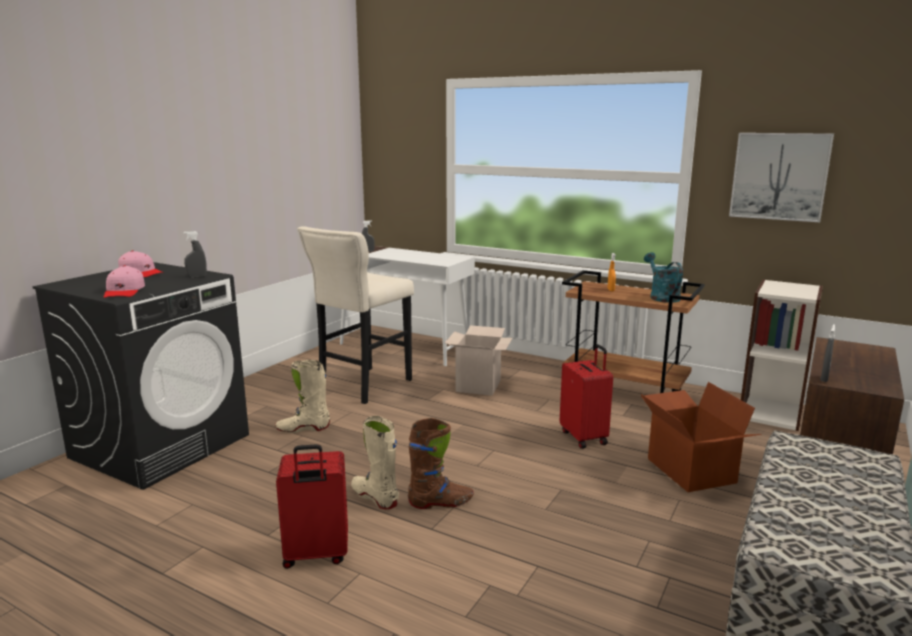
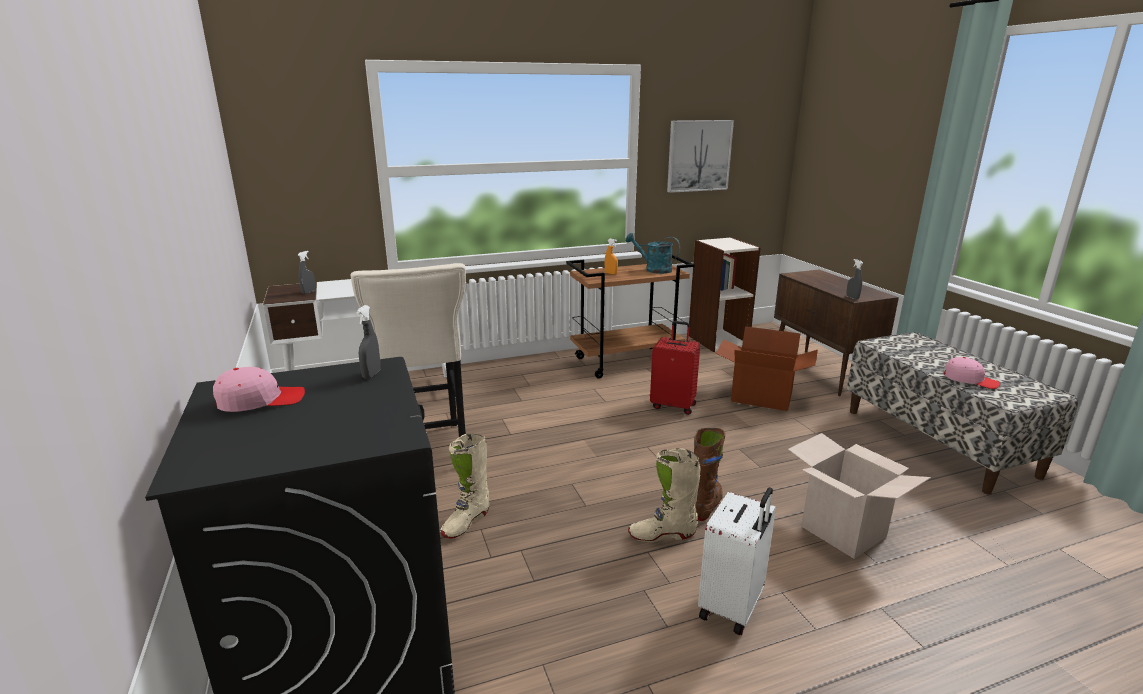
camera: 50 degrees left, 5 degrees up
(124, 291) = (364, 429): pink cap -> pink cap (970, 380)
(316, 555) = (732, 607): red suitcase -> white suitcase
(478, 386) = (523, 402): cardboard box -> cardboard box (843, 531)

